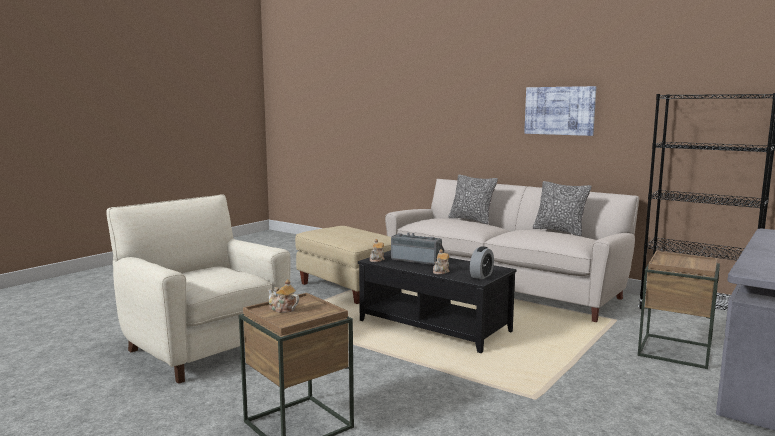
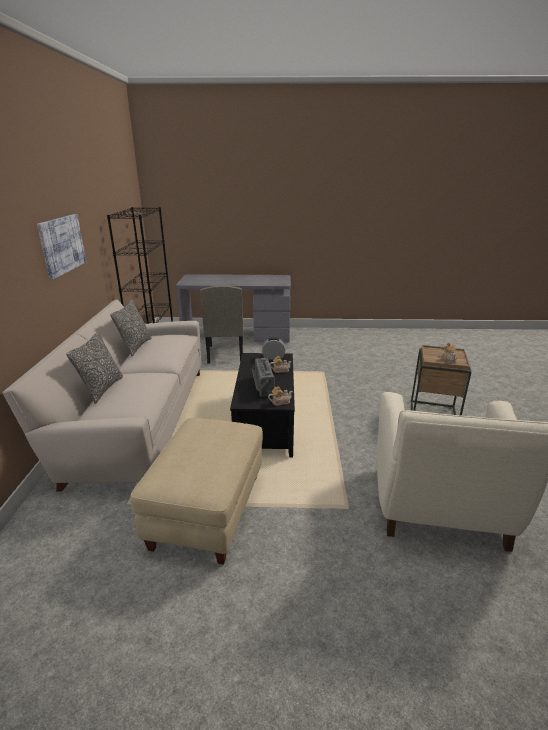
camera: 125 degrees left, 15 degrees up
(674, 351) = (225, 353): brown side table -> beige chair

